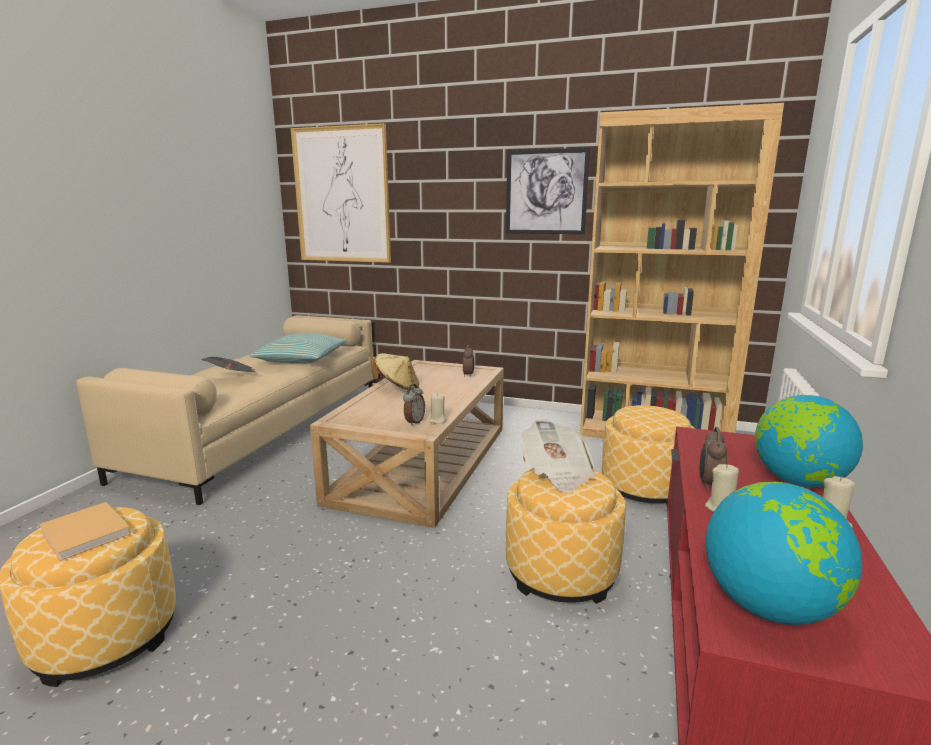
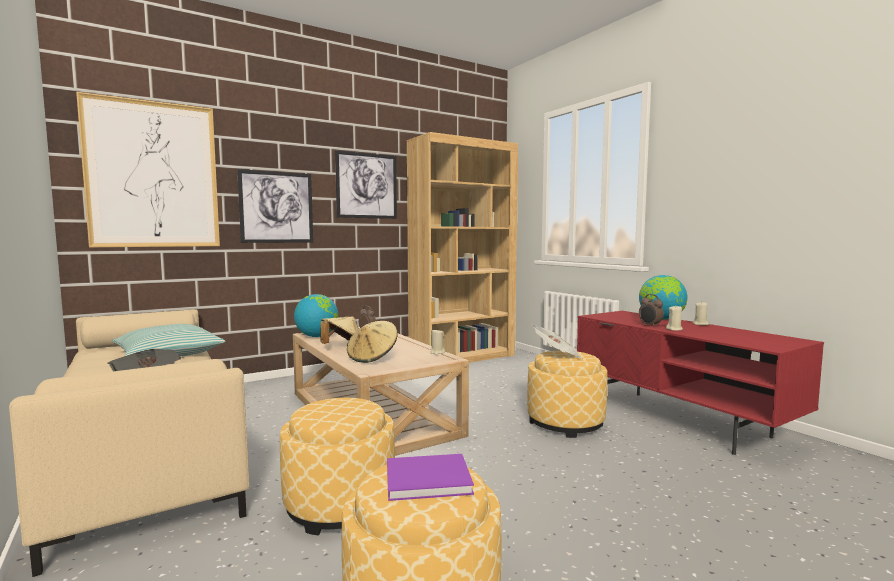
camera: 50 degrees left, 10 degrees down
(86, 534) = (431, 480): beige book -> purple book
(379, 406) = (372, 357): none -> beige hat
(414, 422) = (424, 357): alarm clock -> none
(442, 222) = (276, 207): none -> picture
(644, 487) = (514, 379): ottoman -> ottoman (340, 504)
(769, 607) = (756, 341): globe -> globe (317, 336)

